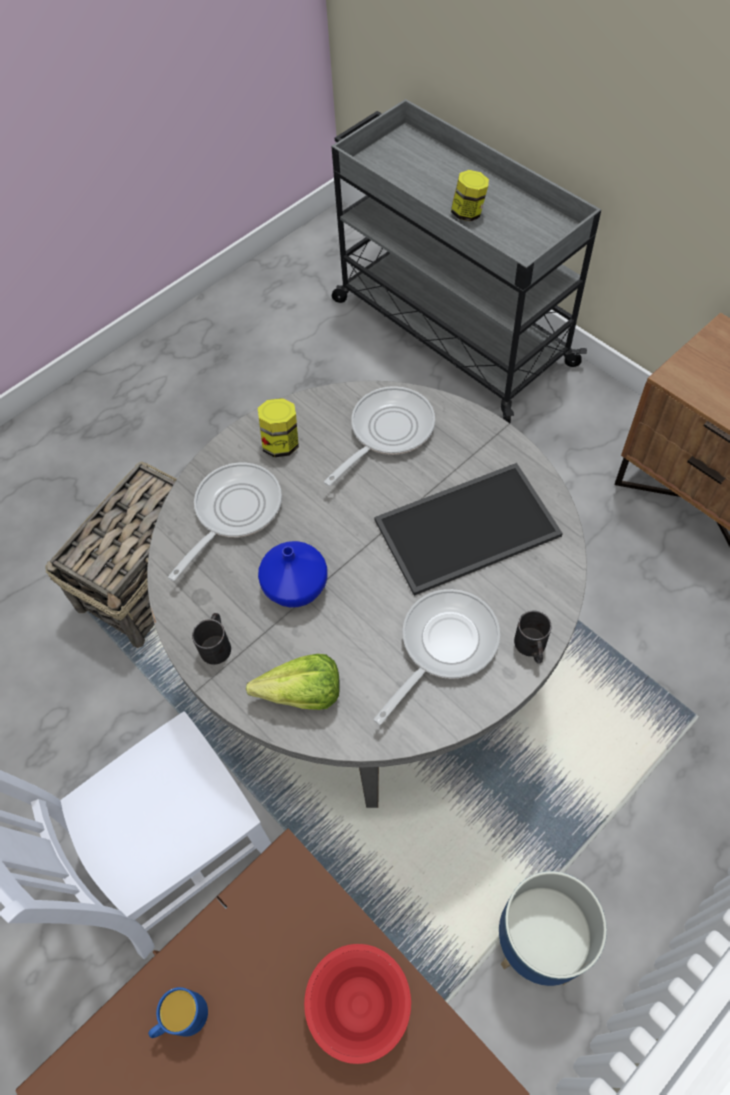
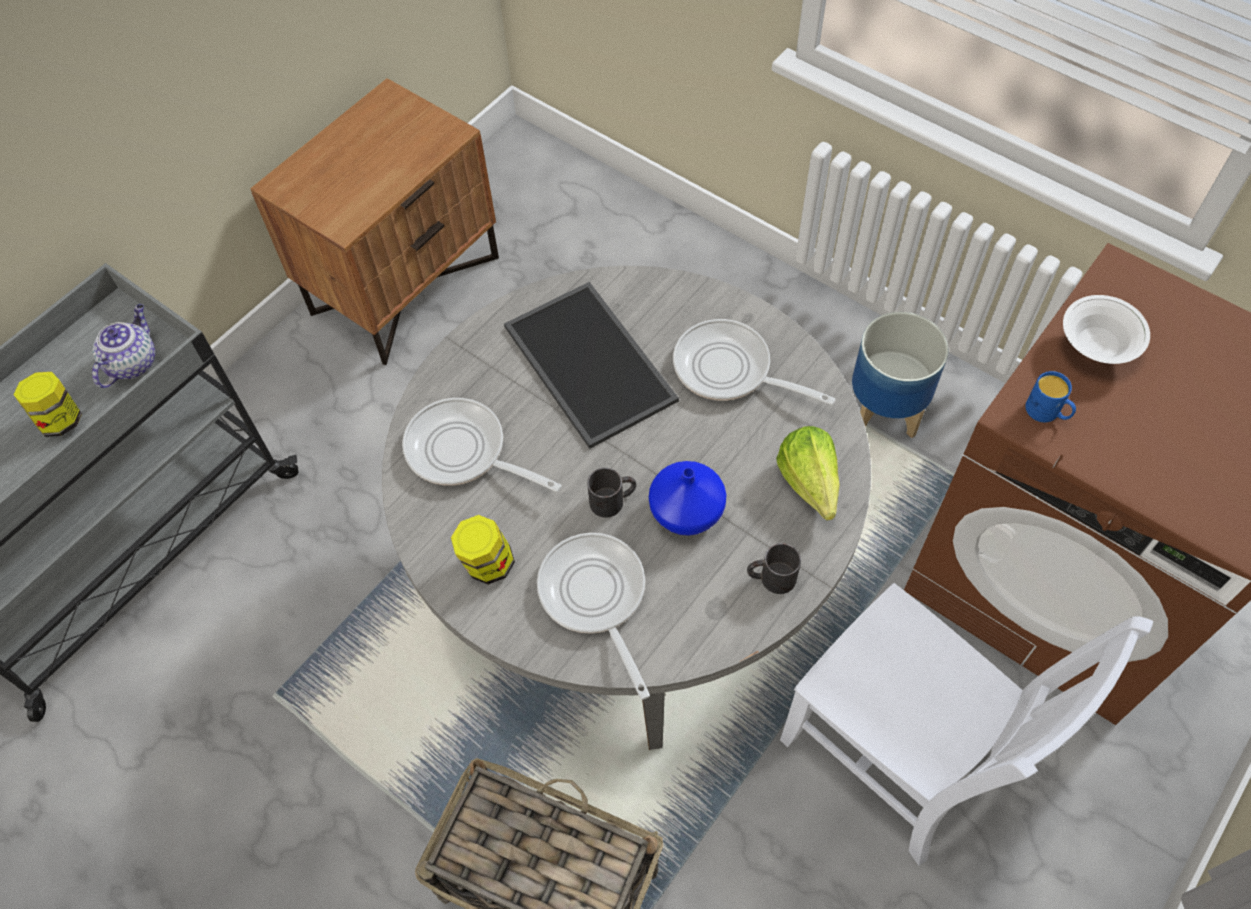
camera: 100 degrees left, 0 degrees up
(181, 1019) = (1159, 469): blue mug -> blue mug (1047, 413)
(233, 512) = (595, 598): frying pan -> frying pan turned 45 degrees clockwise
(360, 1005) = (1095, 347): red bowl -> white bowl
(516, 244) = (133, 362): none -> teapot
(532, 648) = (718, 302): black mug -> black mug (613, 500)

